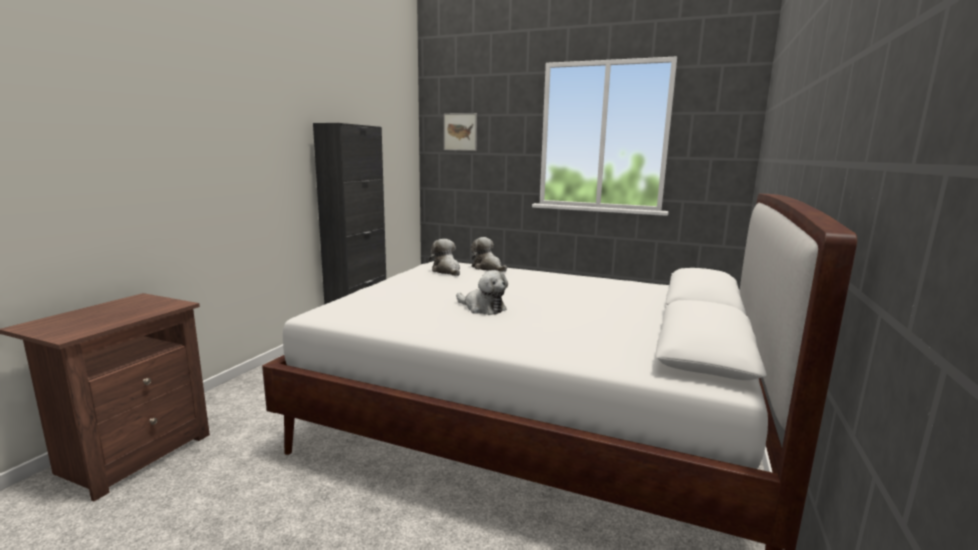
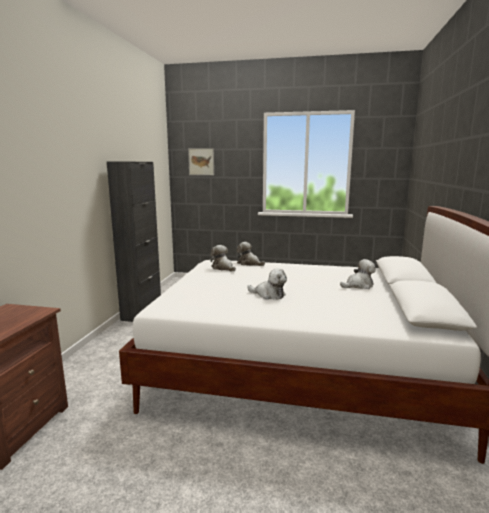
camera: 10 degrees left, 0 degrees up
(626, 306) = (358, 285): none -> plush toy

